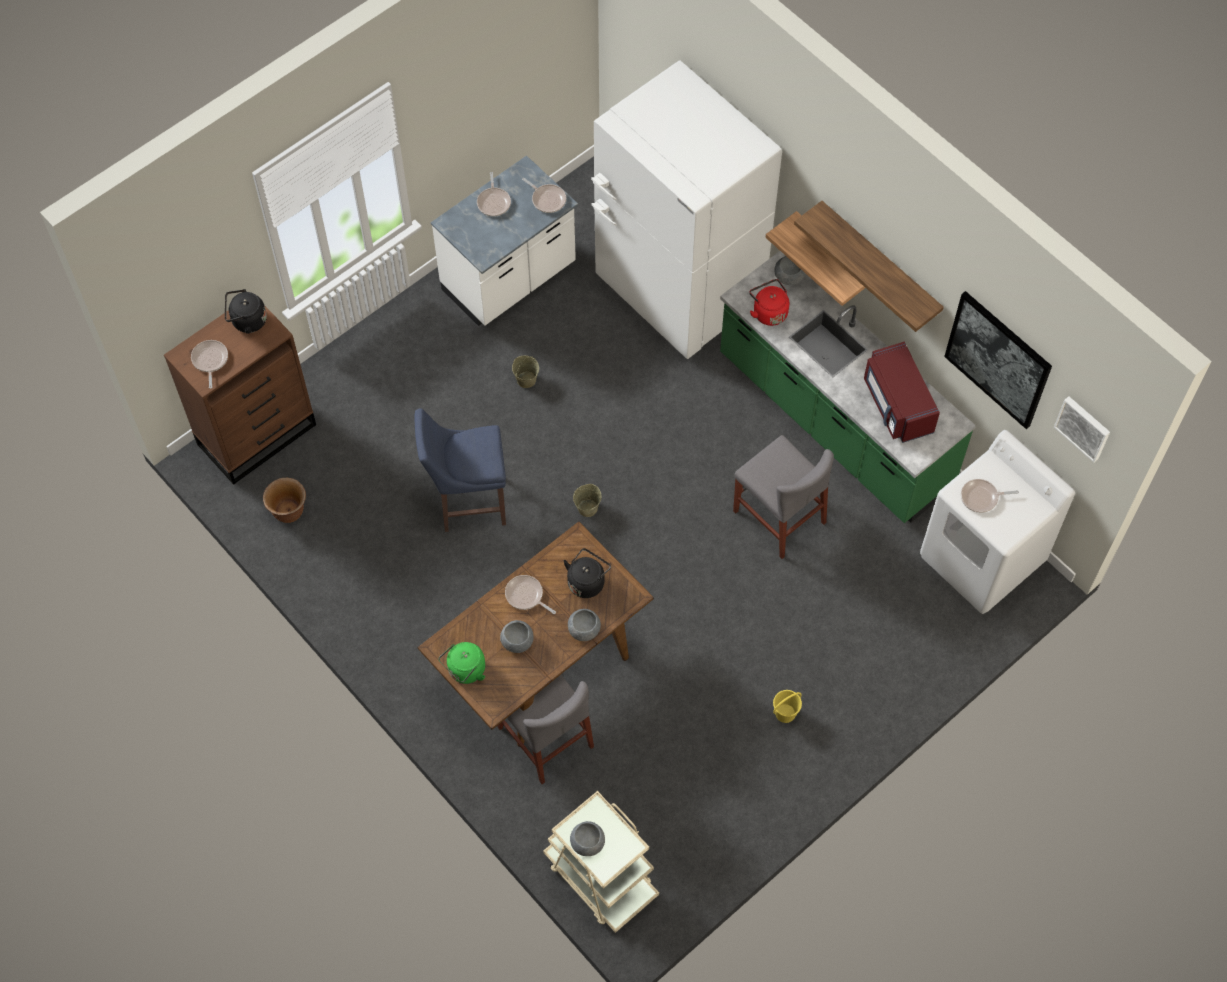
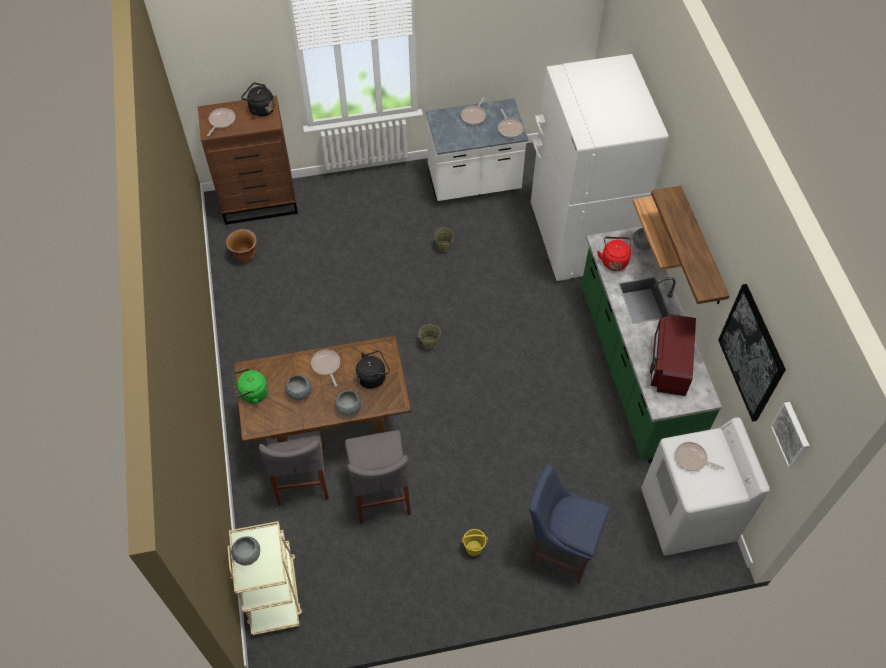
camera: 30 degrees right, 5 degrees down
(468, 503) = (356, 303): blue stool -> blue stool (558, 549)
(779, 516) = (555, 412): grey chair -> grey chair (380, 492)

